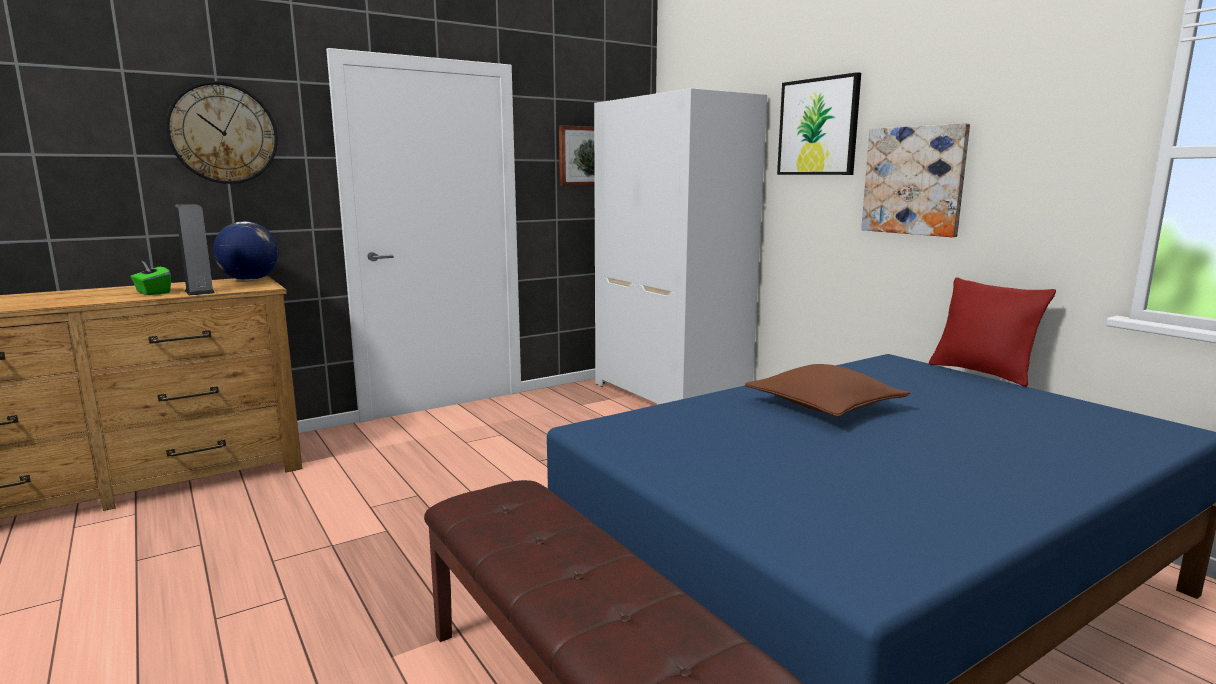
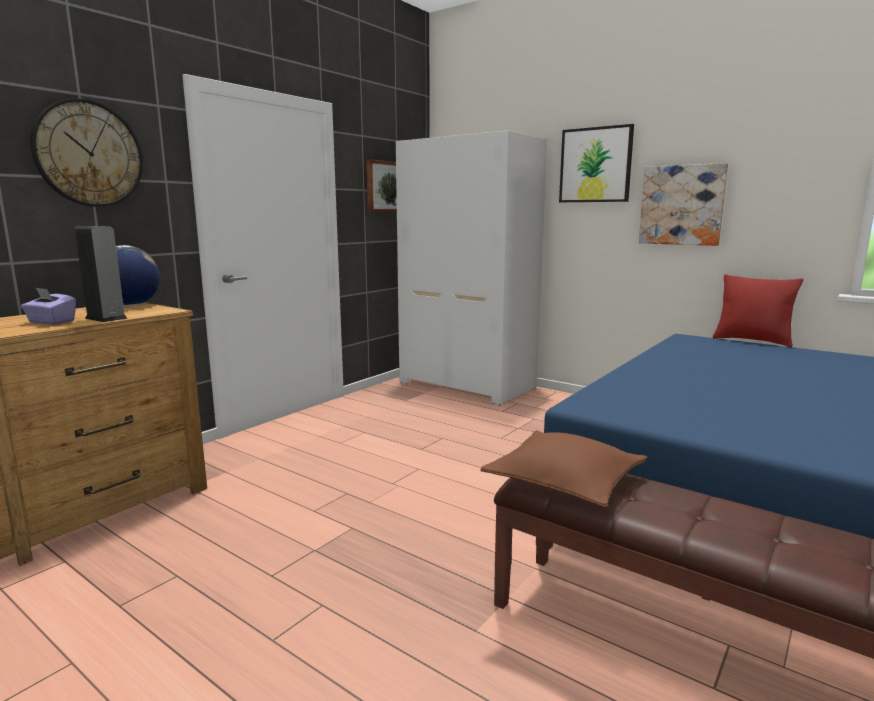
camera: 20 degrees left, 0 degrees up
(152, 292) = (51, 322): green tissue box -> purple tissue box
(824, 406) = (702, 371): brown pillow -> brown pillow (564, 481)

